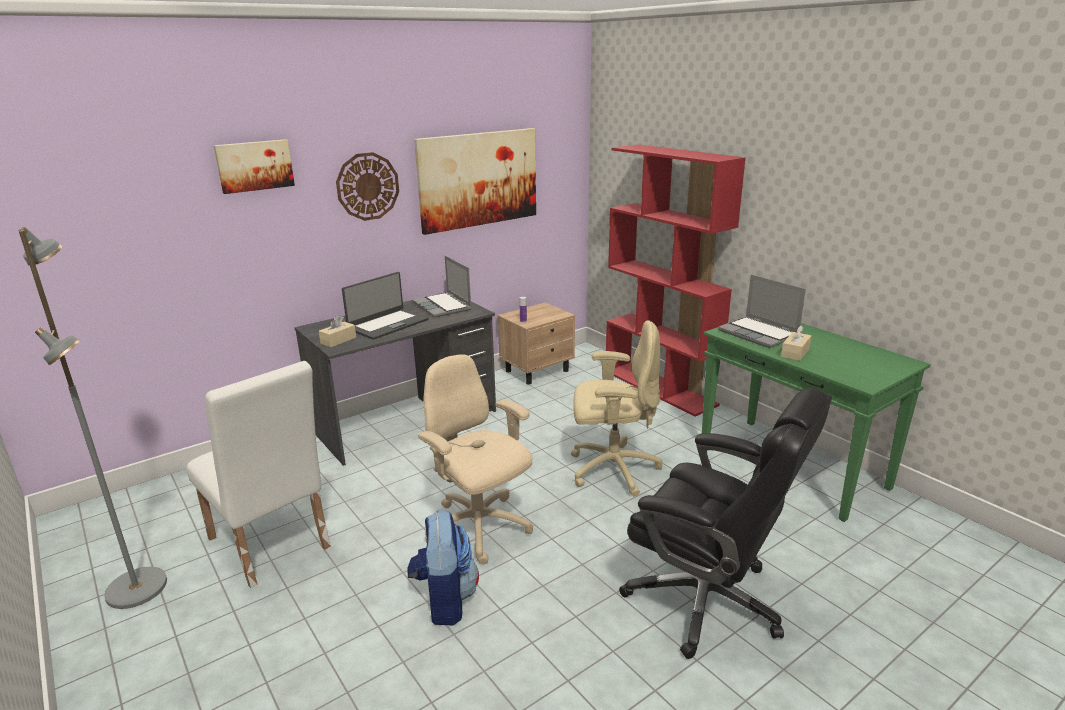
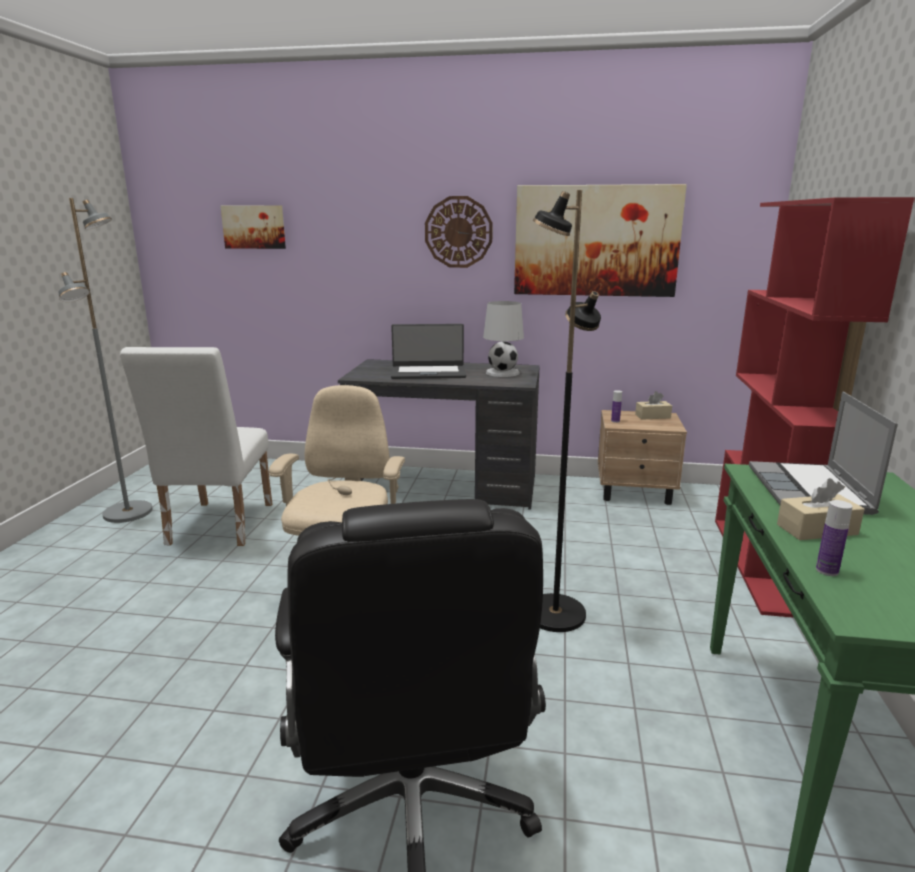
camera: 45 degrees right, 5 degrees down
(254, 165) = (351, 198): picture -> picture (254, 227)
(338, 340) = (369, 373): beige tissue box -> beige tissue box (652, 416)
(443, 306) = (502, 373): laptop -> white table lamp
(444, 600) = (228, 629): backpack -> none
(612, 469) = (553, 613): beige office chair -> black floor lamp
(829, 370) = (827, 570): none -> bottle

